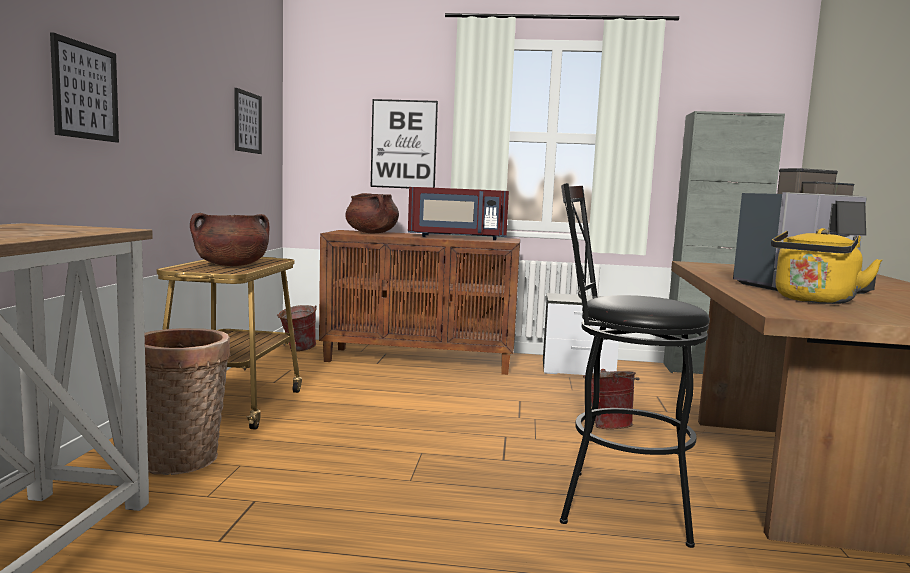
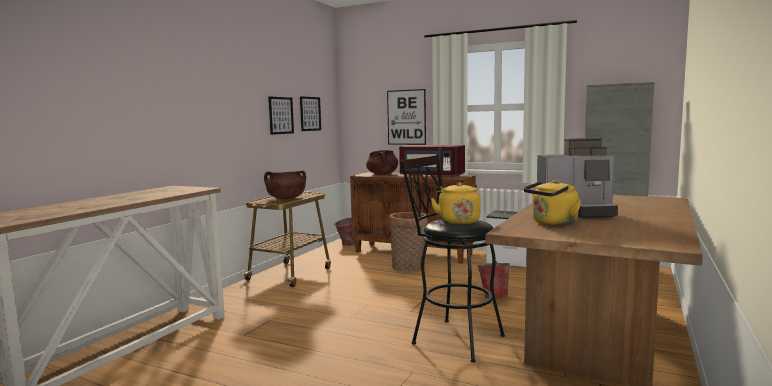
camera: 20 degrees right, 0 degrees up
(85, 91) = (205, 118): picture -> picture (281, 115)
(184, 461) = (250, 300): basket -> basket (409, 267)
(644, 299) = (457, 221): none -> yellow kettle

